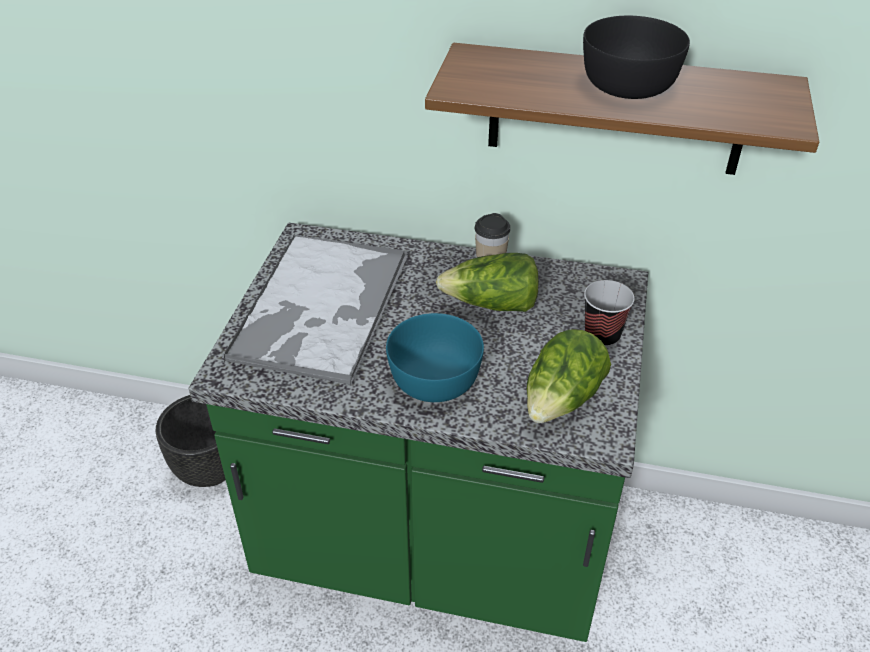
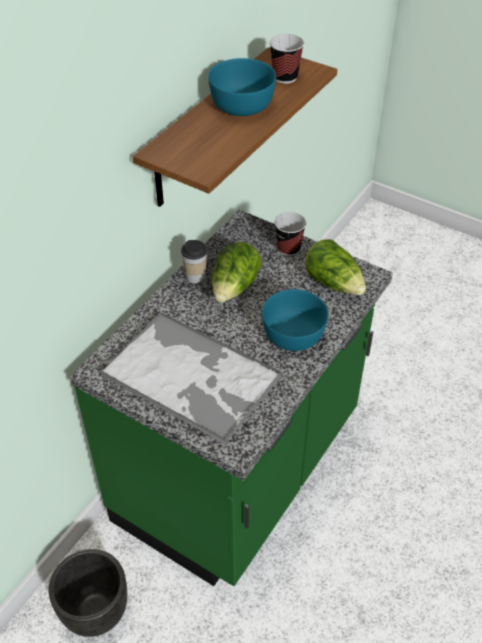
camera: 70 degrees left, 5 degrees up
(629, 84) = (241, 104): black bowl -> turquoise bowl
(737, 103) = (285, 77): none -> cup

